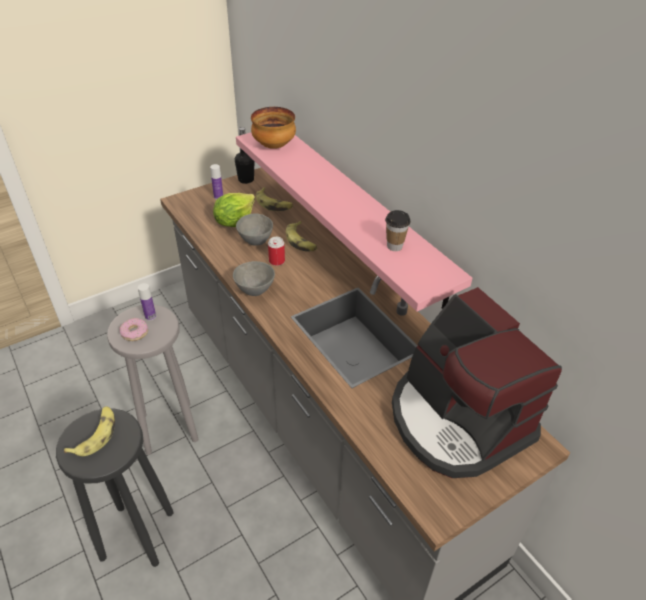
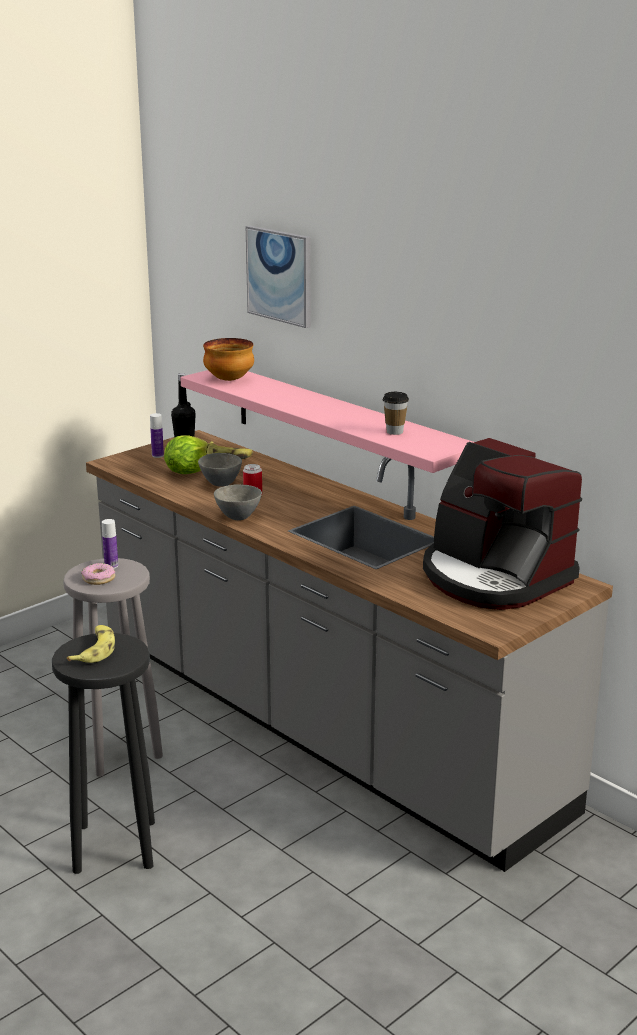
camera: 10 degrees left, 20 degrees down
(301, 241) = (274, 479): banana -> none
(318, 60) = (280, 275): none -> picture

